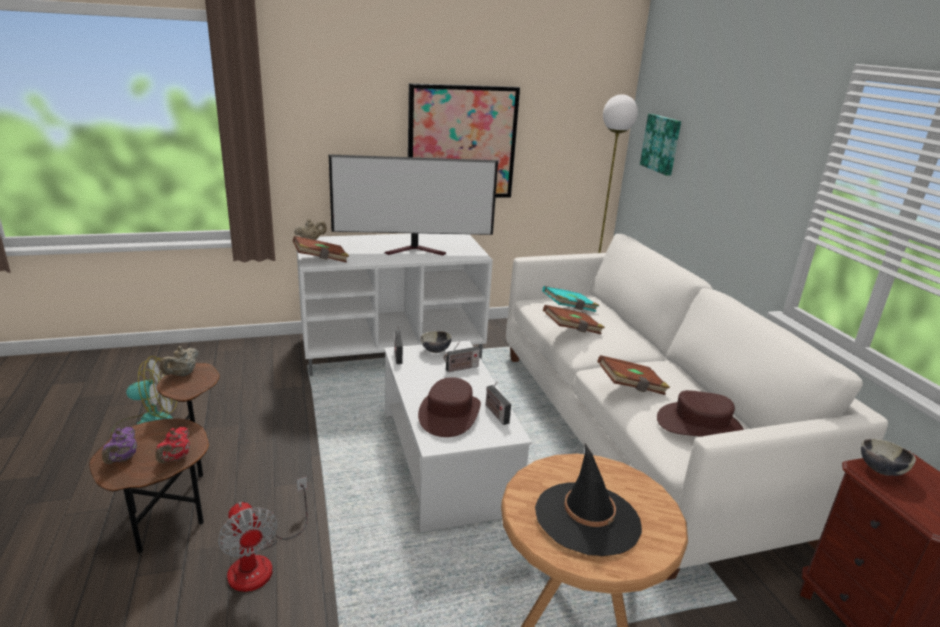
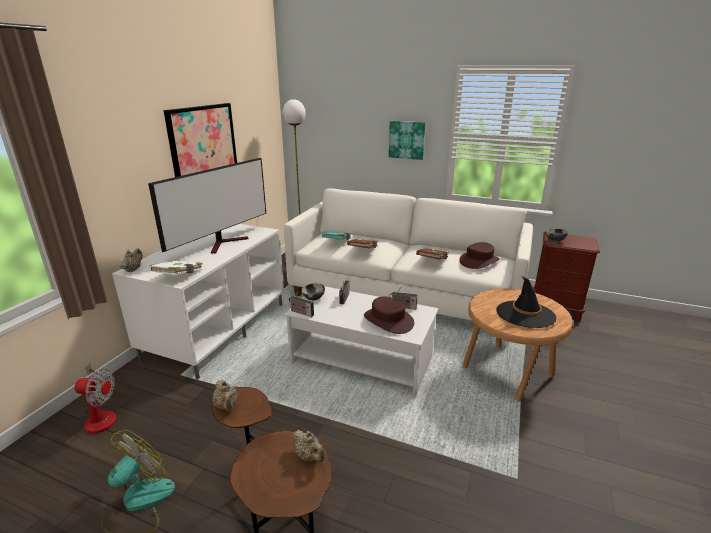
camera: 50 degrees left, 0 degrees up
(123, 459) = (278, 490): purple teapot -> none
(175, 458) = (309, 456): red teapot -> beige teapot
(261, 561) = (383, 480): fan -> fan (100, 415)
(321, 259) = (179, 276): brown book -> white book
(661, 144) = (319, 128): picture -> picture (407, 140)

